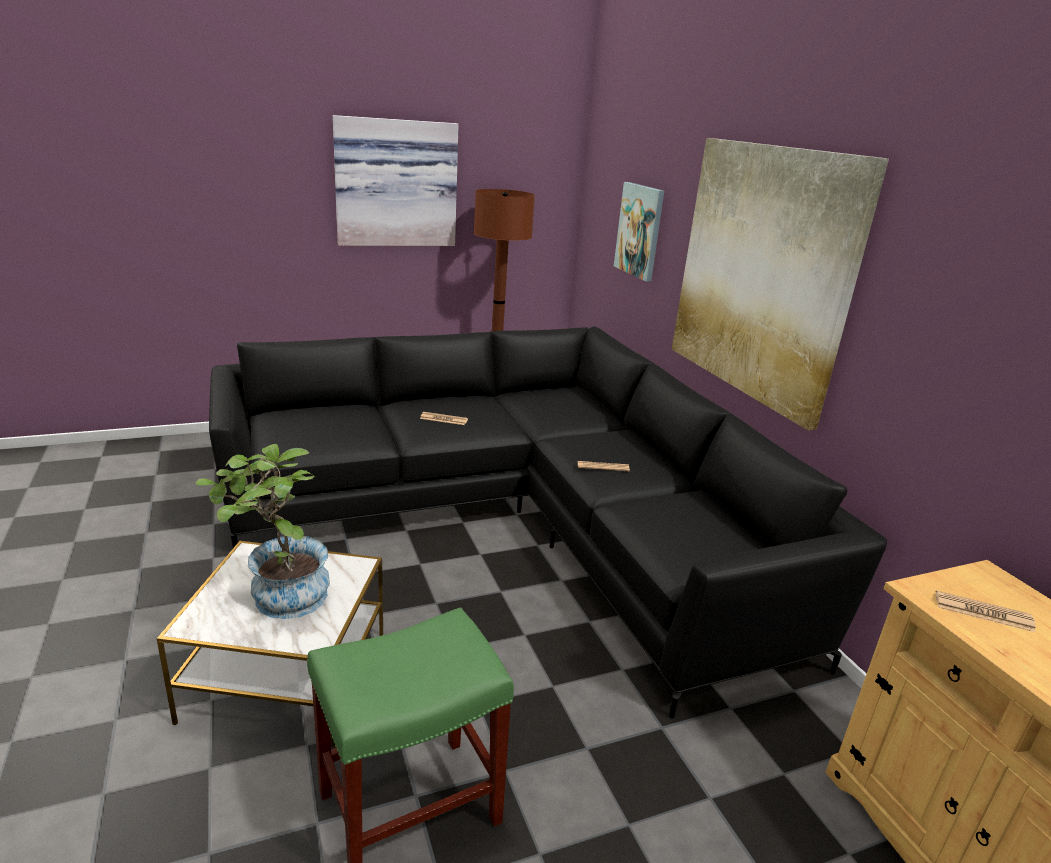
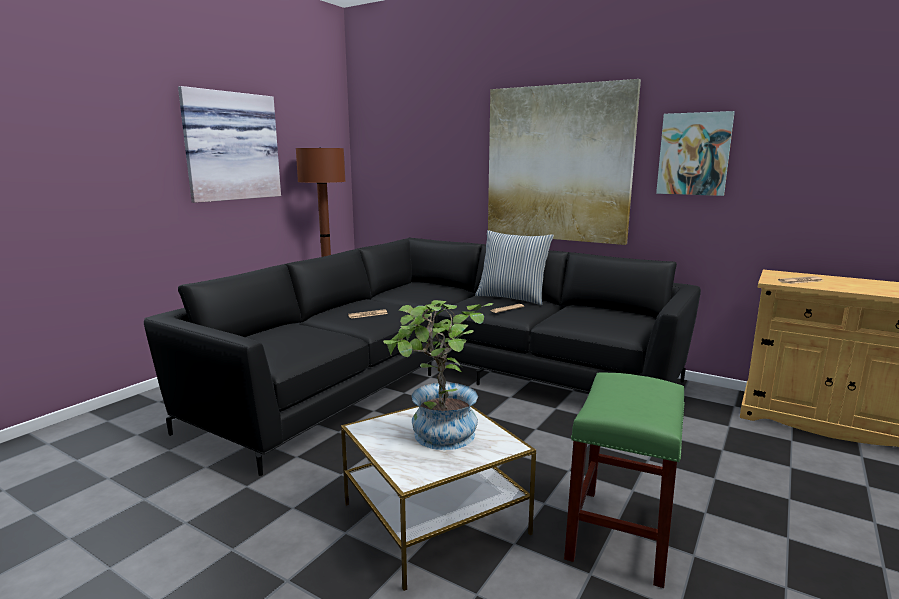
camera: 35 degrees left, 10 degrees down
(640, 230) = (429, 163): picture -> picture (694, 154)
(645, 452) = (512, 298): none -> pillow

